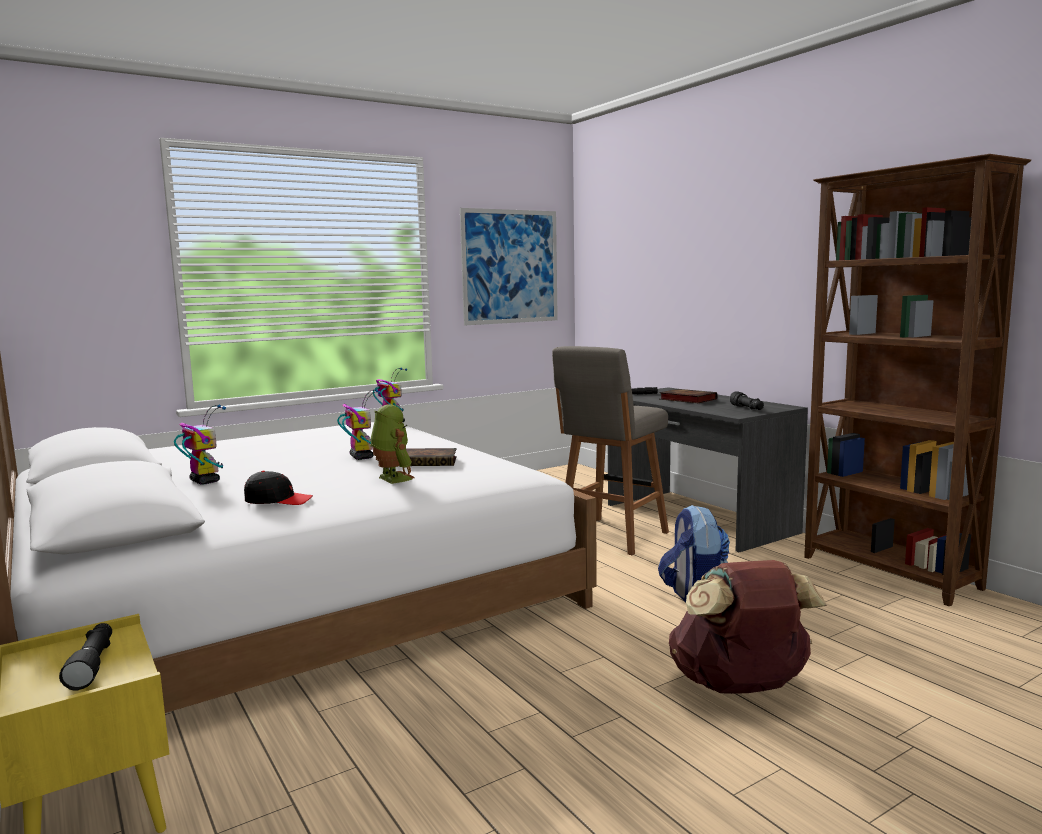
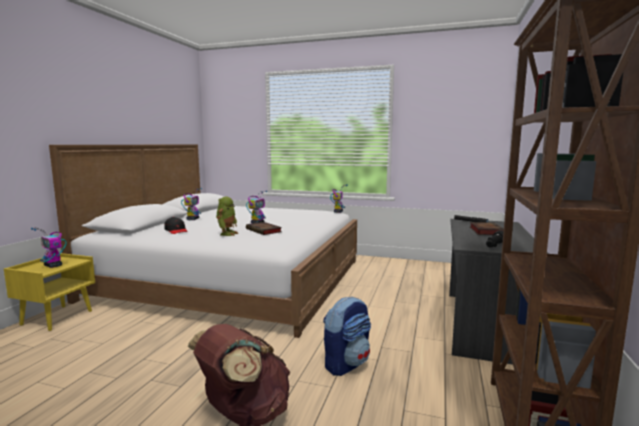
camera: 50 degrees right, 0 degrees up
(93, 664) = (53, 266): black flashlight -> toy robot
(510, 266) = (452, 128): picture -> none
(611, 537) = (401, 311): grey stool -> none

